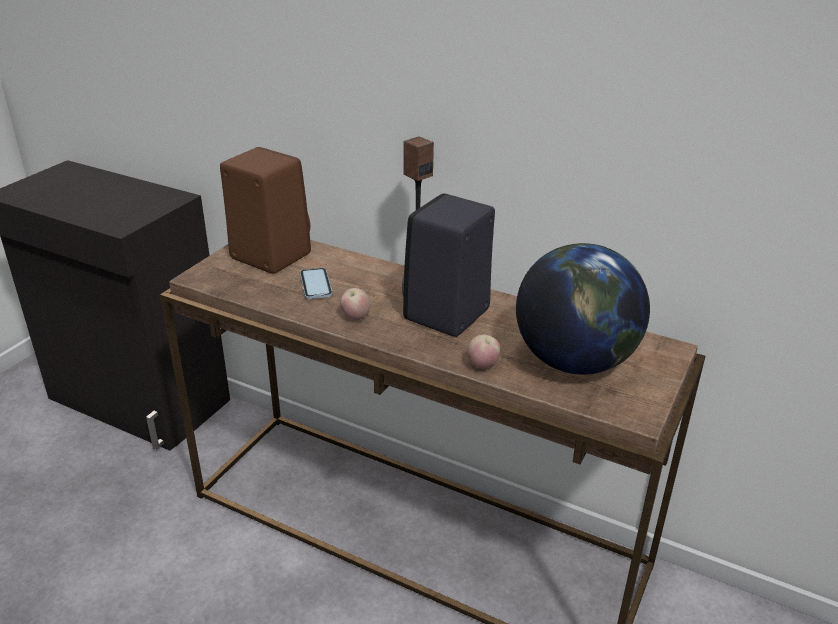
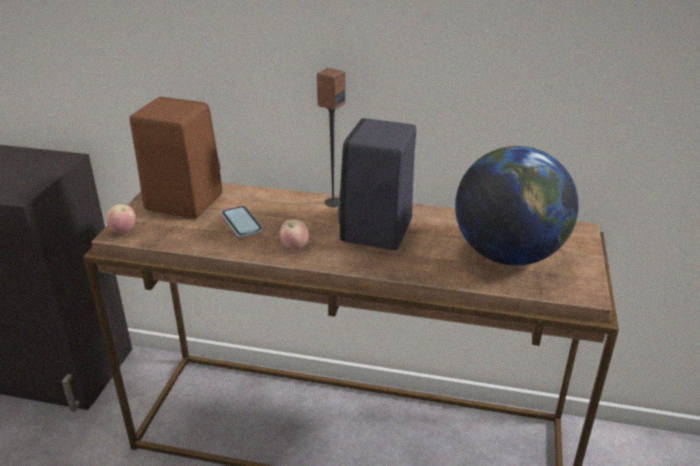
camera: 15 degrees left, 0 degrees up
(482, 365) = (432, 272): apple -> apple (123, 231)

